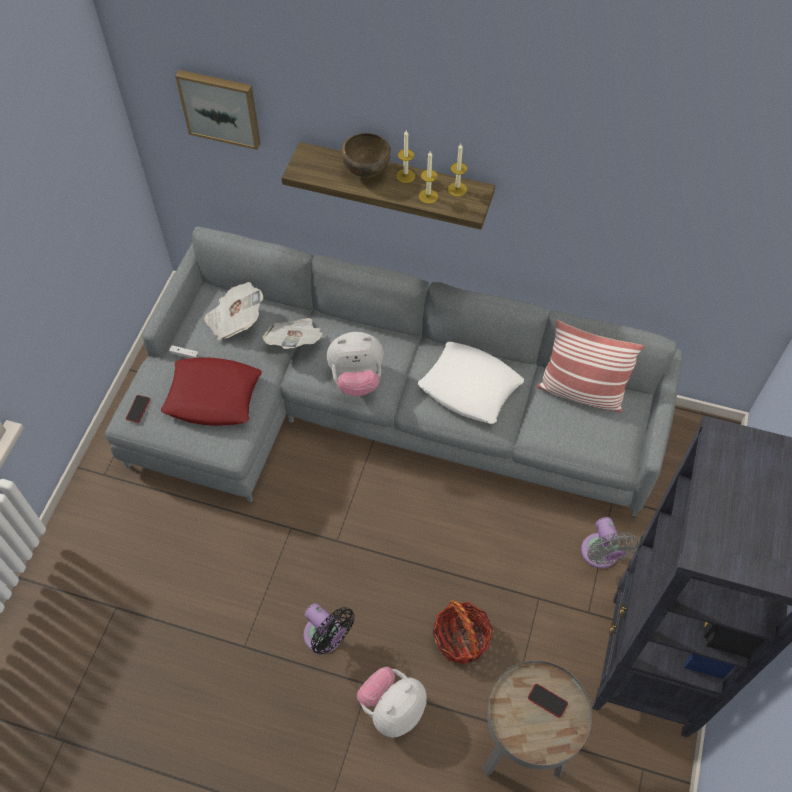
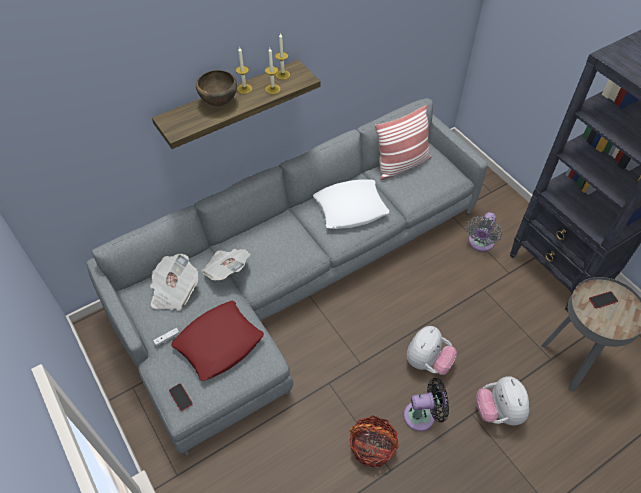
camera: 50 degrees left, 5 degrees down
(220, 107) = (78, 128): picture -> none
(356, 379) = (289, 256): plush toy -> plush toy (427, 361)
(461, 639) = (479, 343): basket -> basket (372, 447)
(600, 555) = (480, 243): grey fan -> grey fan turned 90 degrees clockwise

